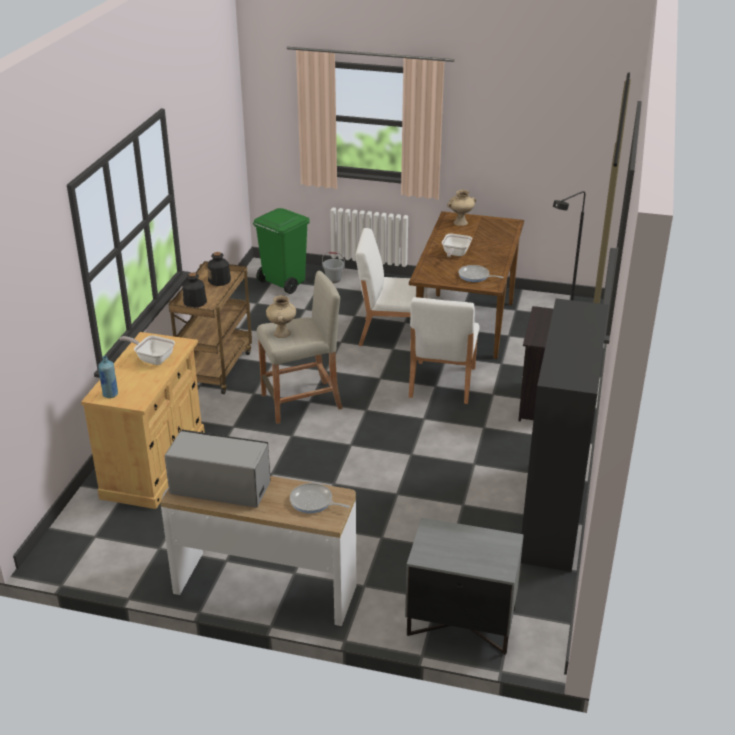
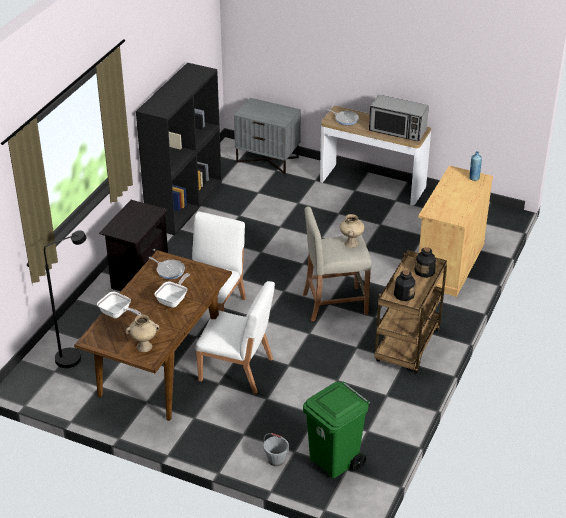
camera: 170 degrees left, 5 degrees up
(152, 358) = (450, 202): frying pan -> frying pan (117, 314)

